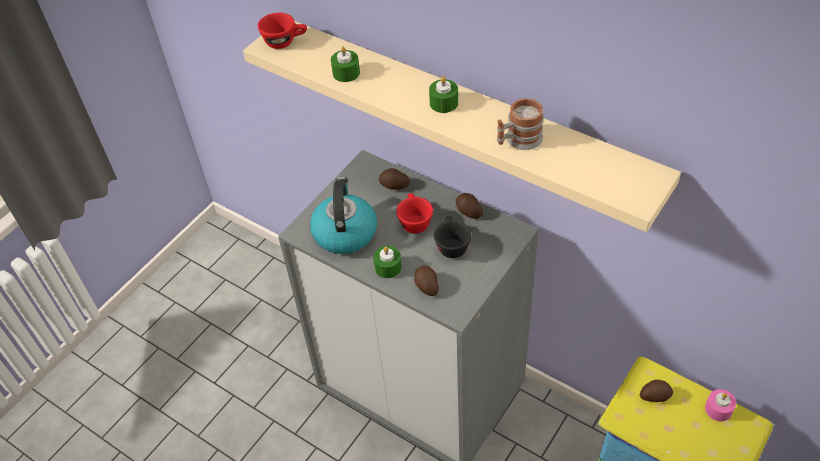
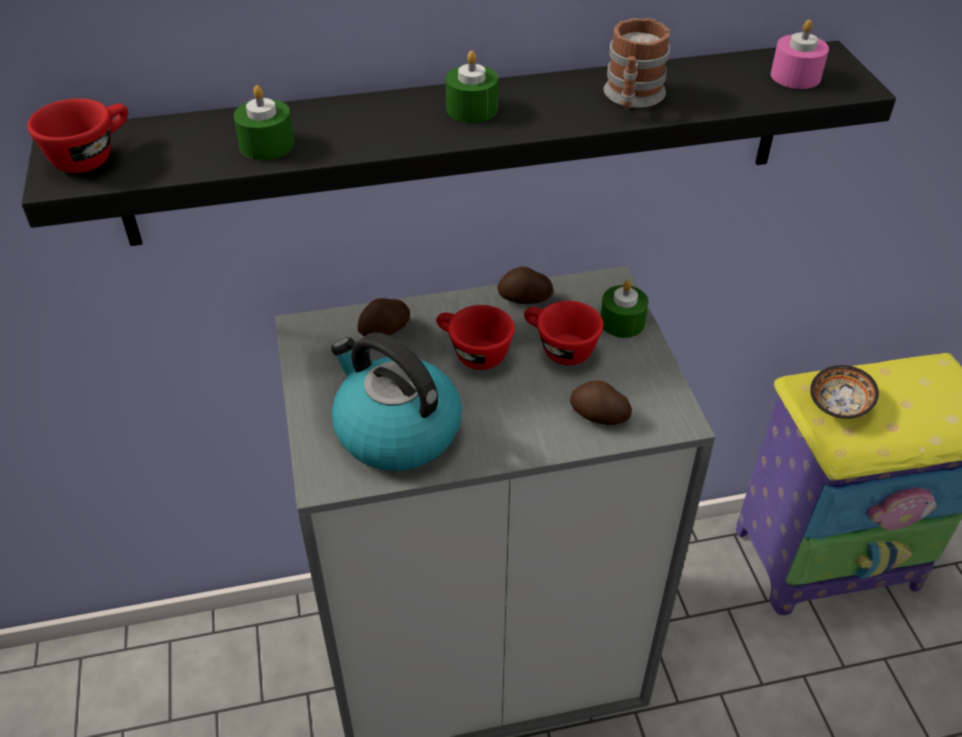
camera: 50 degrees left, 5 degrees down
(388, 267) = (518, 430): green candle -> green candle (622, 322)
(451, 245) = (558, 348): black cup -> red cup
(462, 115) = (462, 143): beige shelf -> black shelf
(654, 395) = (841, 405): potato -> bowl
(718, 409) = (902, 374): pink candle -> pink candle (795, 76)

